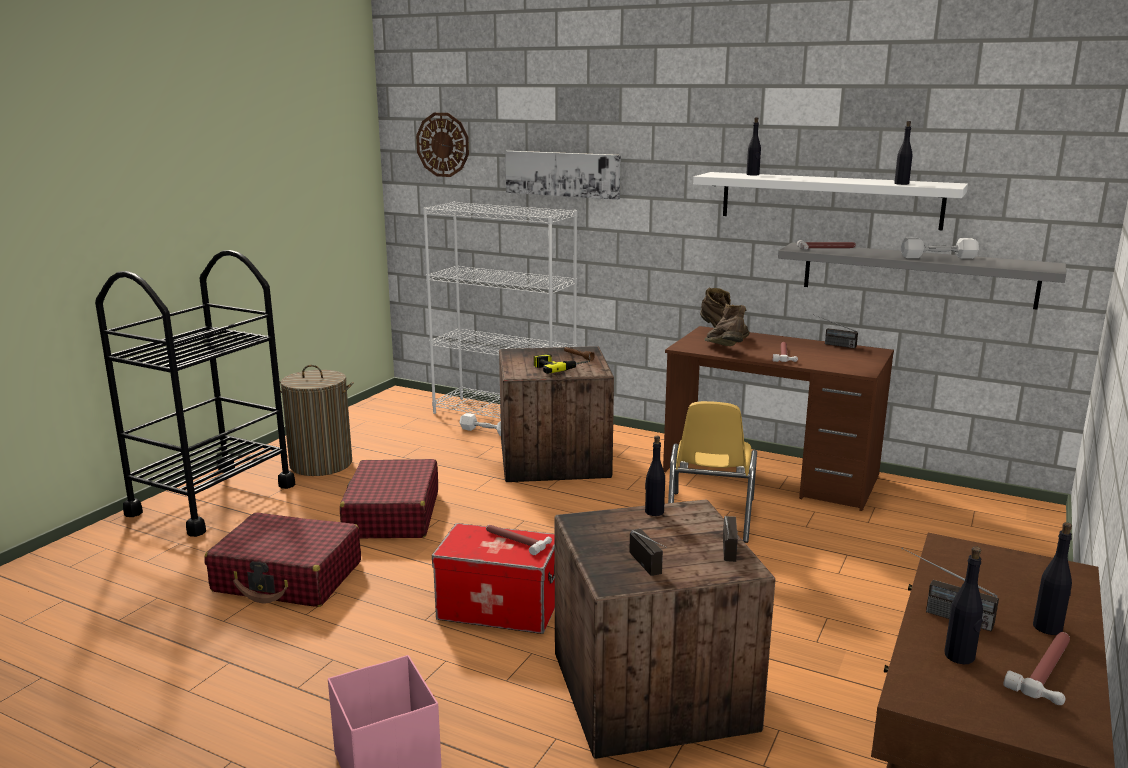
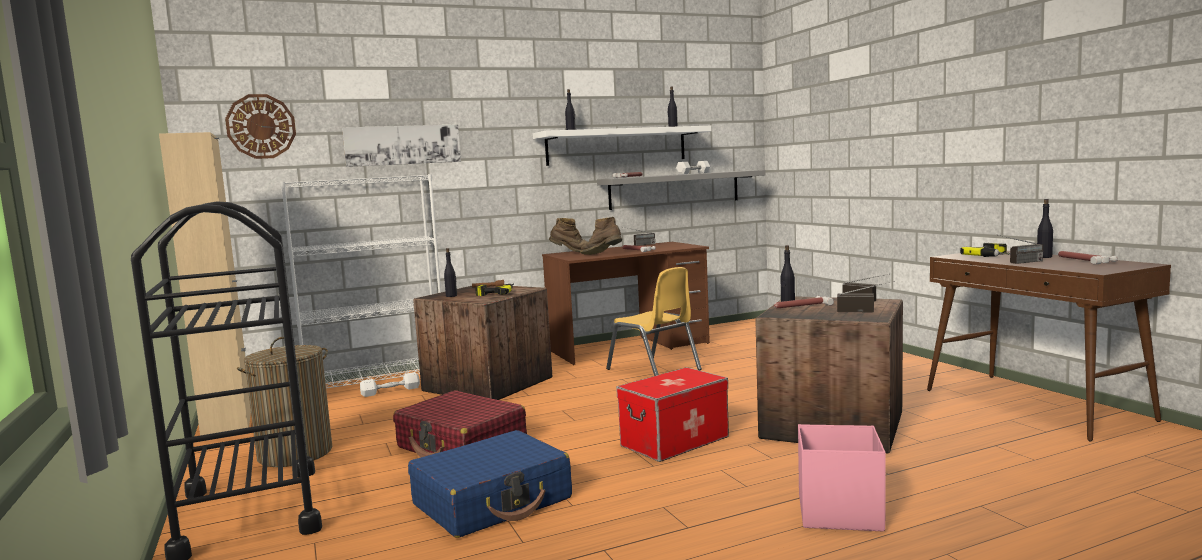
camera: 50 degrees left, 10 degrees down
(288, 577) = (493, 502): red suitcase -> blue suitcase
(358, 414) = (228, 422): none -> beige cabinet
(515, 540) = (675, 377): hammer -> hammer (800, 306)
(959, 656) = (1063, 265): black bottle -> black bottle (451, 296)
(1003, 583) = (996, 256): none -> power drill

